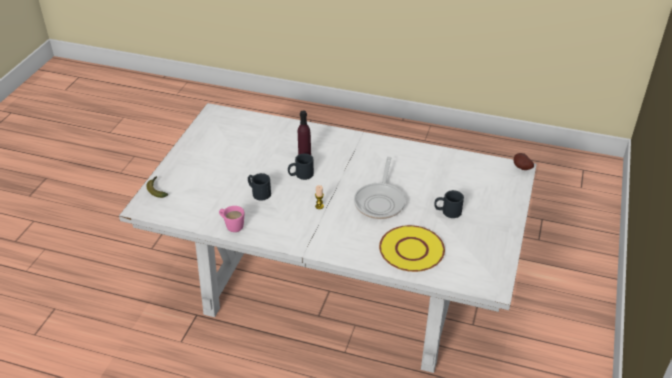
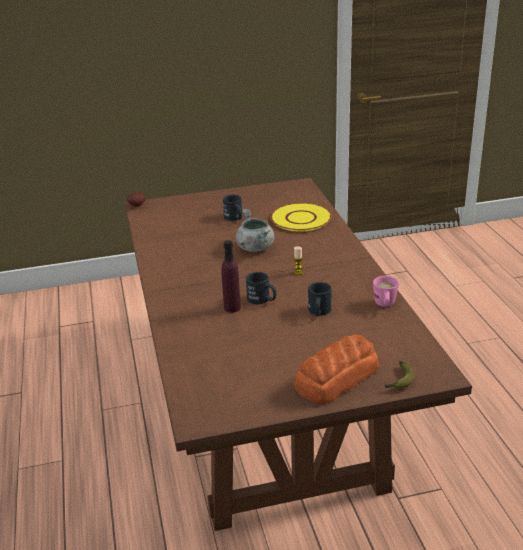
camera: 120 degrees left, 10 degrees down
(188, 168) = (336, 378): none -> bread
(337, 291) = (266, 410): white dining table -> brown dining table
(380, 201) = (255, 247): frying pan -> grey cooking pot

